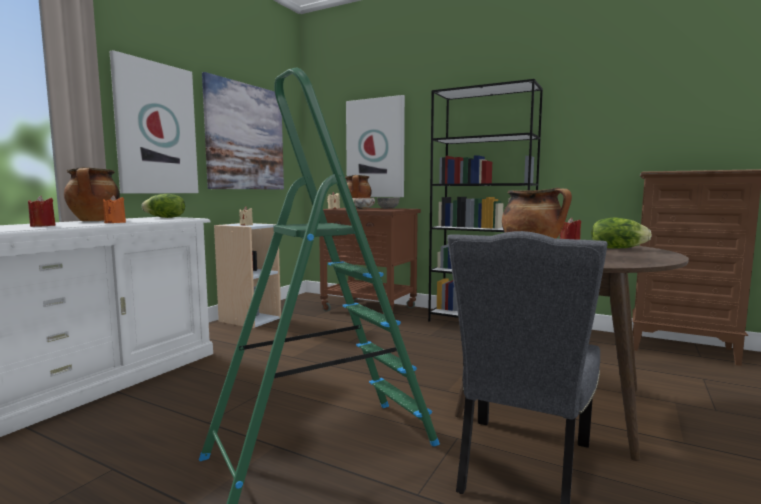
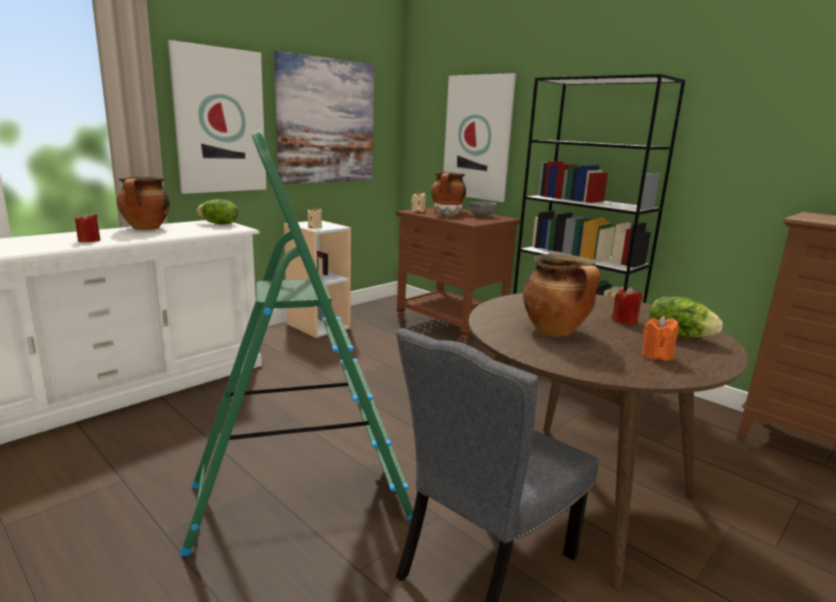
camera: 15 degrees right, 10 degrees up
(115, 223) = (157, 237): orange candle -> orange candle (656, 355)

